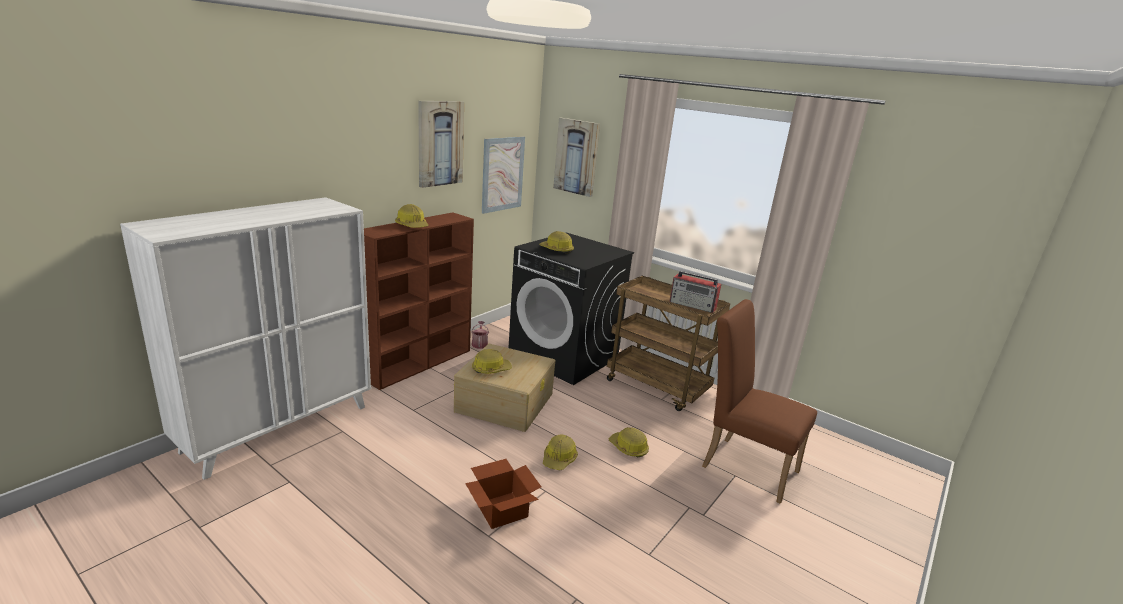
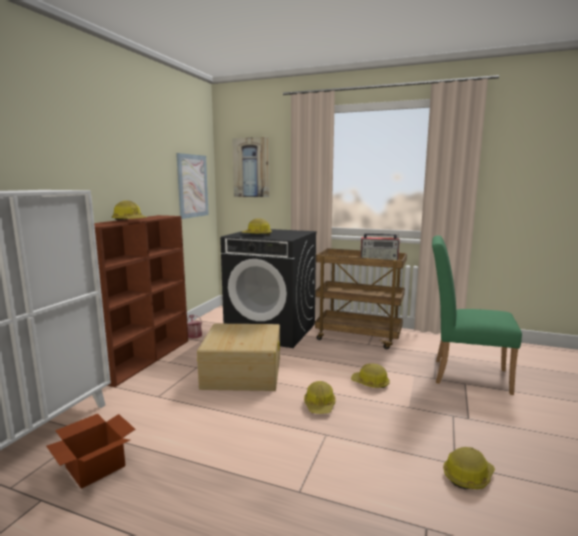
camera: 15 degrees left, 10 degrees down
(440, 143) = (142, 151): picture -> none
(491, 369) = (229, 340): hard hat -> hard hat (468, 476)
(502, 509) = (296, 461): cardboard box -> cardboard box (96, 465)
(743, 464) = (463, 374): brown chair -> green chair

